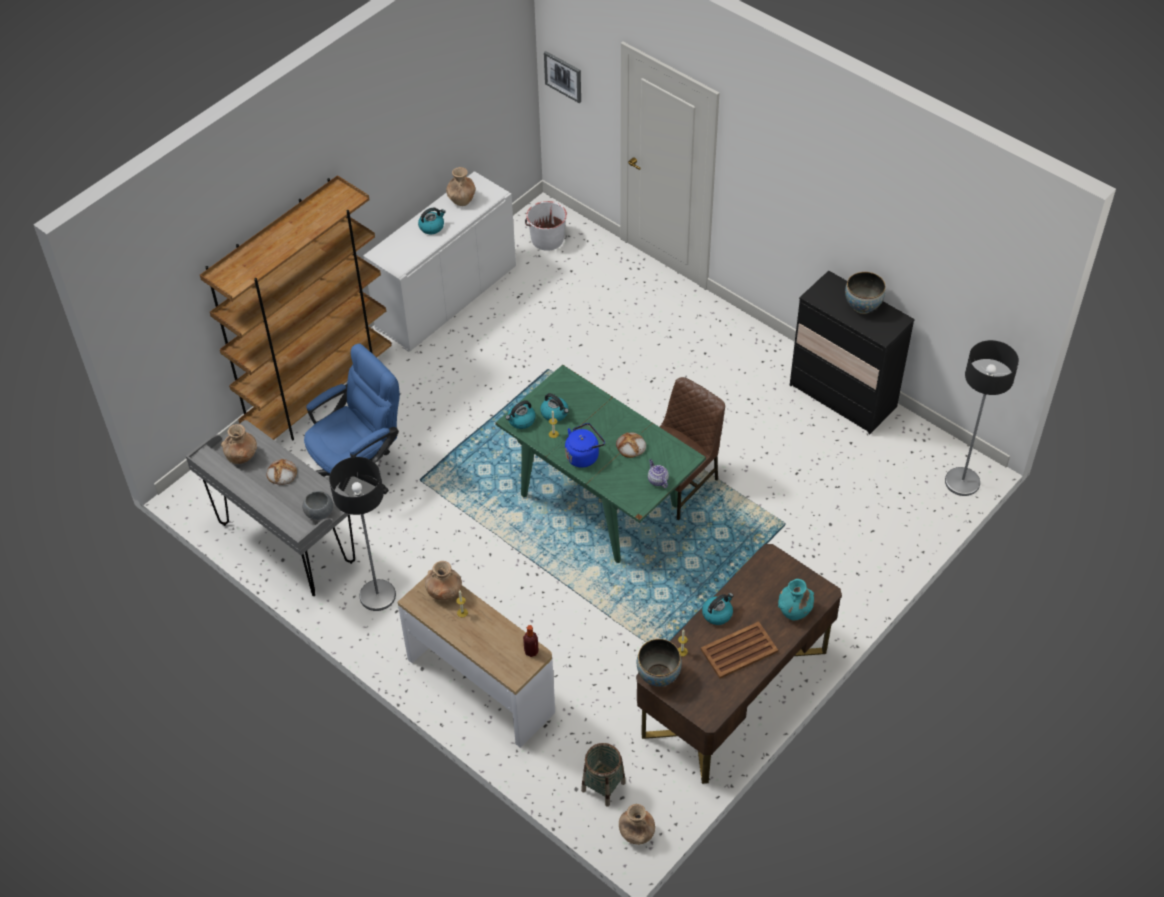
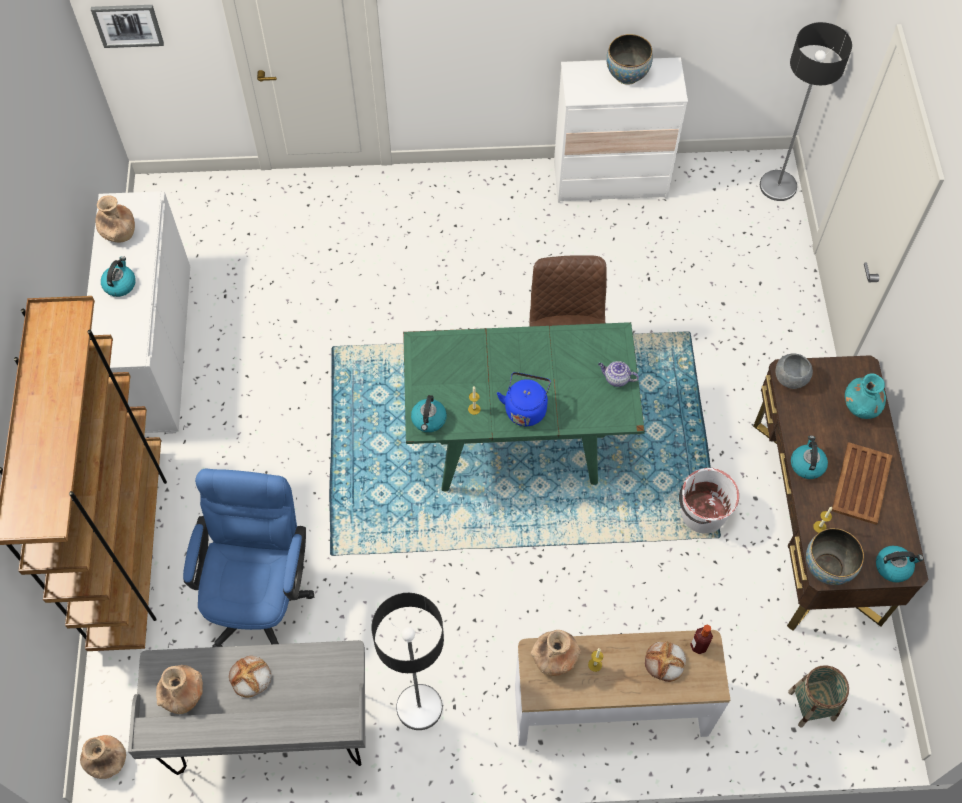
camera: 45 degrees left, 10 degrees up
(319, 512) = (338, 685): grey bowl -> grey bowl (791, 378)
(547, 239) = (190, 218): white bucket -> white bucket (702, 513)
(555, 413) = (452, 387): kettle -> kettle (893, 566)
(631, 447) = (557, 365): bread -> bread (665, 662)
(636, 833) = (882, 722): brown vase -> brown vase (107, 761)
(842, 396) = (610, 180): black dresser -> white dresser

